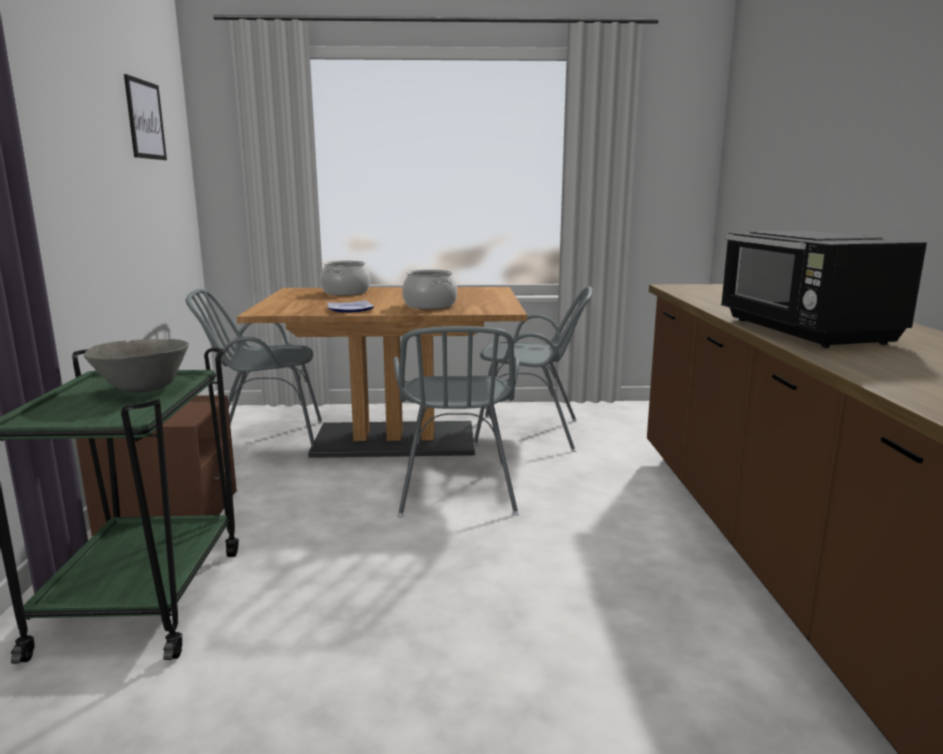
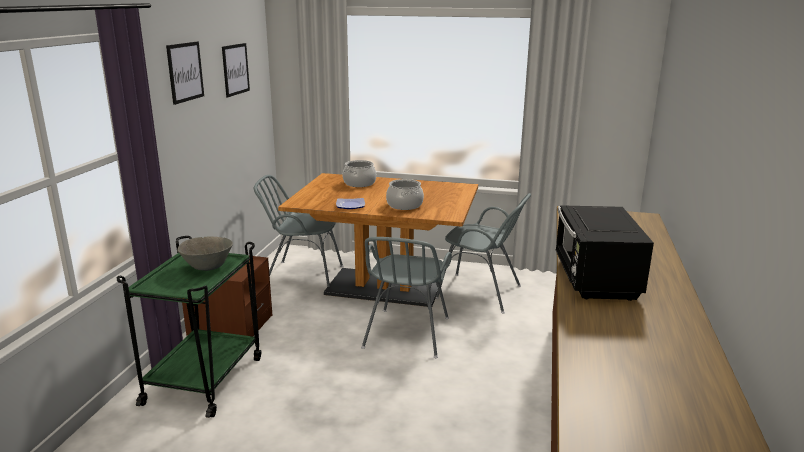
camera: 15 degrees right, 5 degrees up
(69, 87) = (185, 72): none -> picture

